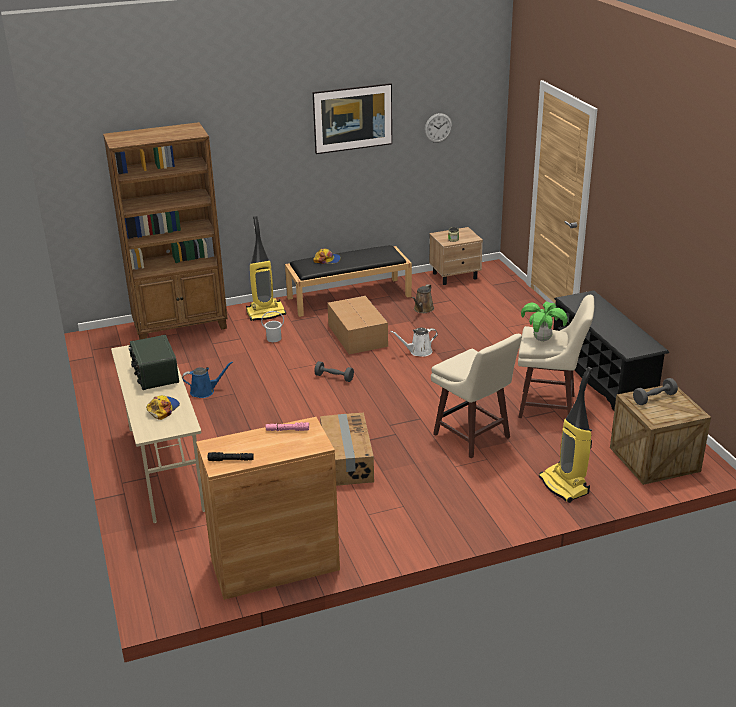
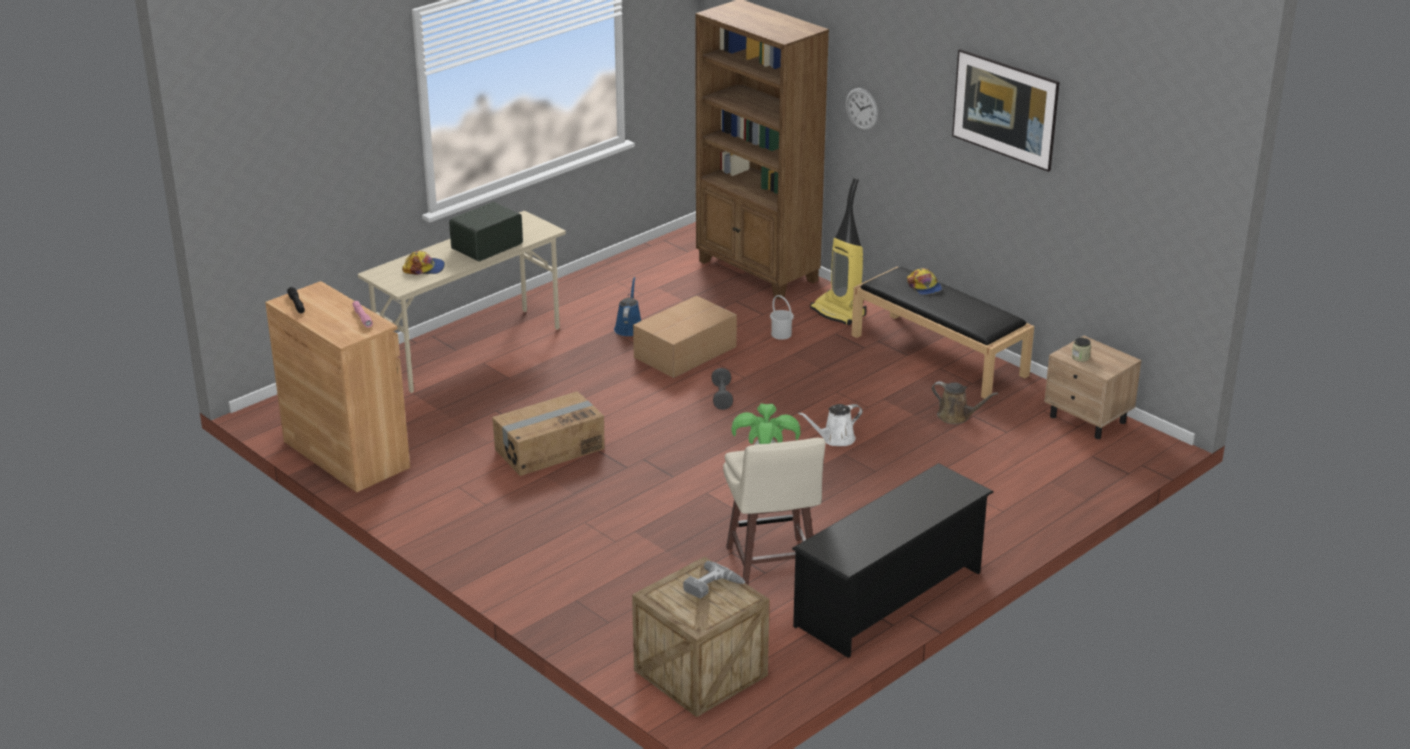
camera: 65 degrees right, 0 degrees up
(205, 391) = (629, 327): blue watering can -> blue watering can turned 135 degrees counterclockwise
(357, 336) = (837, 387): cardboard box -> cardboard box (683, 352)
(418, 351) = (835, 439): white watering can -> white watering can turned 75 degrees counterclockwise
(423, 309) = (956, 417): brown watering can -> brown watering can turned 150 degrees counterclockwise
(438, 128) = (1117, 180): wall clock -> wall clock (862, 109)
(472, 437) = (656, 522): beige stool -> none
(565, 486) = (593, 609): vacuum cleaner -> none
(654, 398) = (714, 587): grey dumbbell -> power drill

